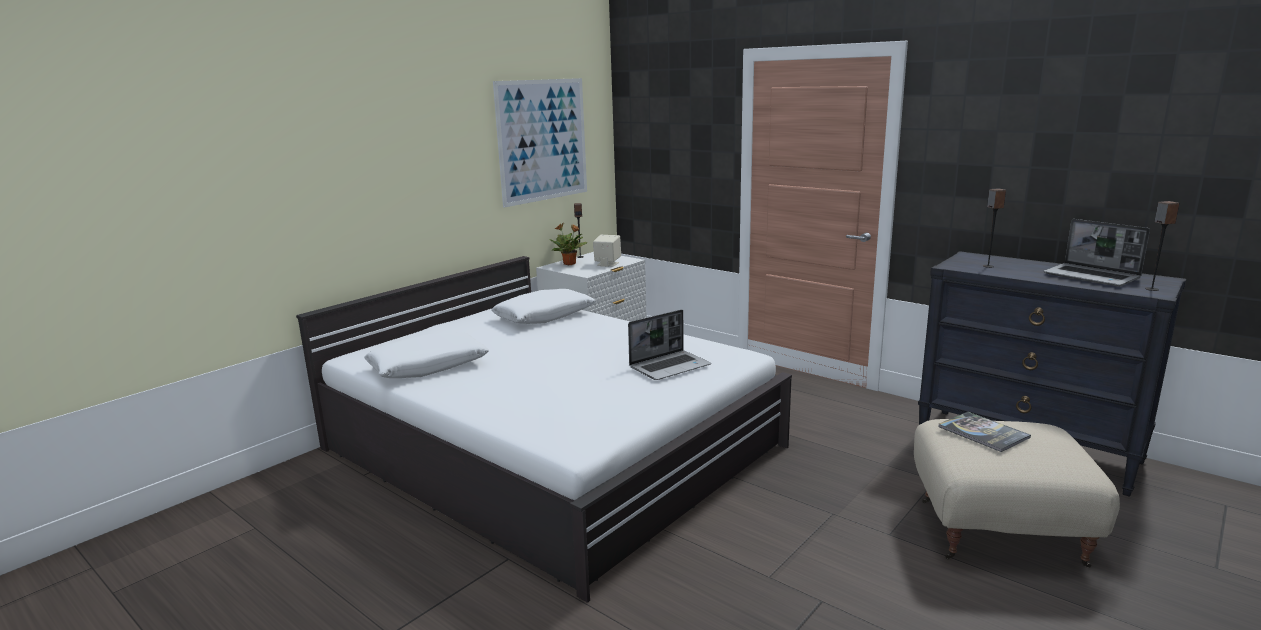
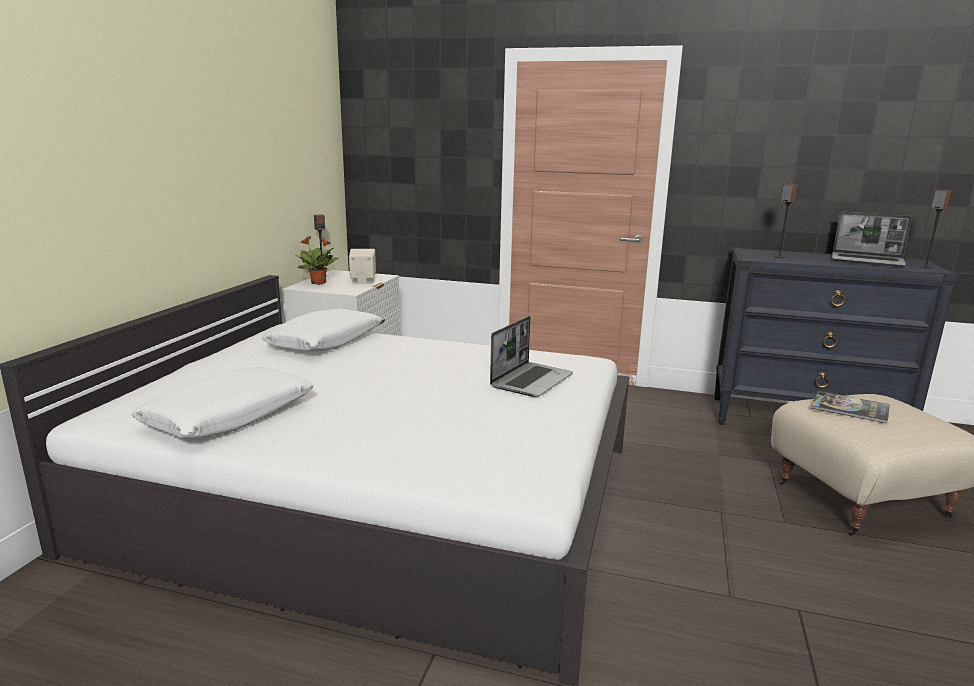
camera: 25 degrees left, 0 degrees up
(543, 140) = (282, 138): picture -> none

